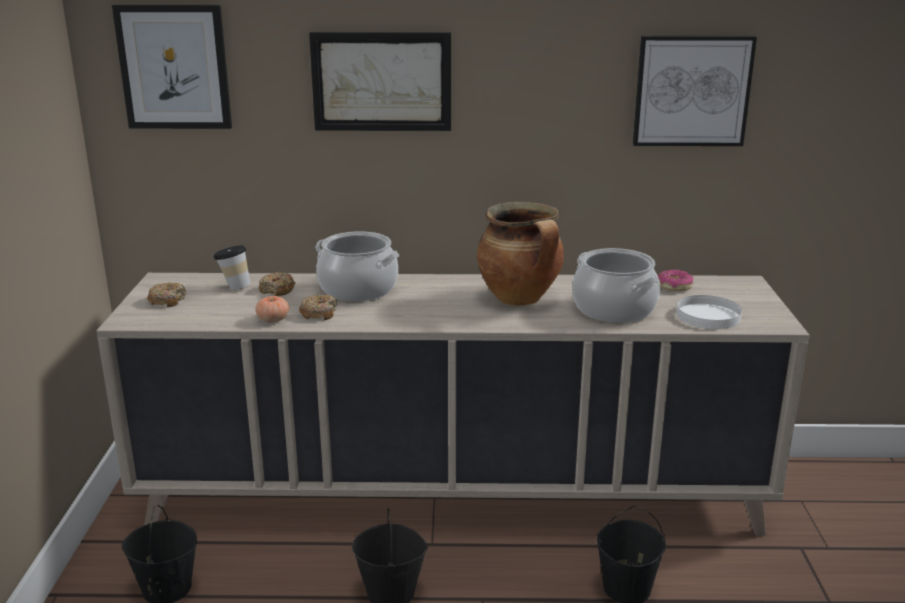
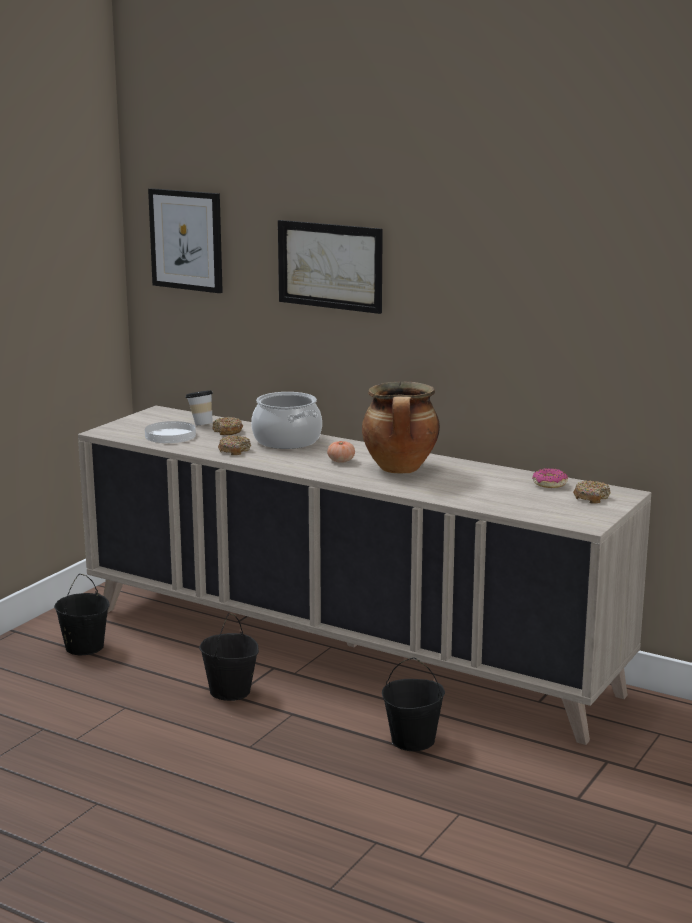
camera: 30 degrees right, 5 degrees down
(167, 300) = (144, 424): donut -> donut (591, 498)
(273, 319) = (197, 448): tomato -> tomato (341, 461)
(613, 309) = (464, 489): cooking pot -> none
(691, 90) = (582, 299): picture -> none
(708, 315) = (536, 507): white plate -> white plate (170, 435)

